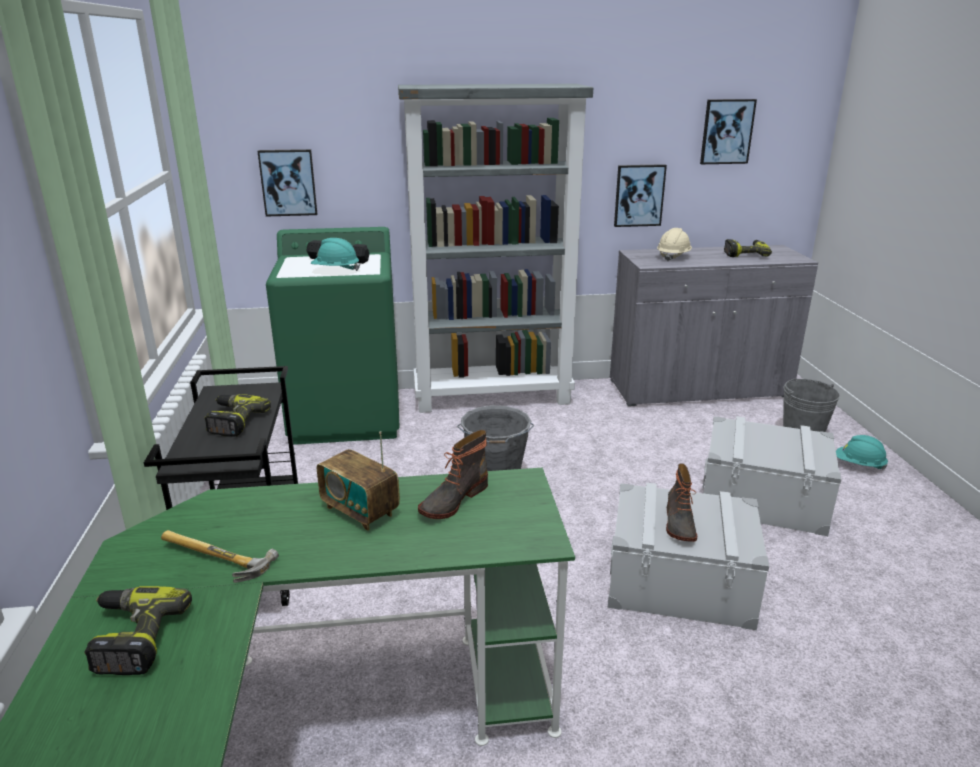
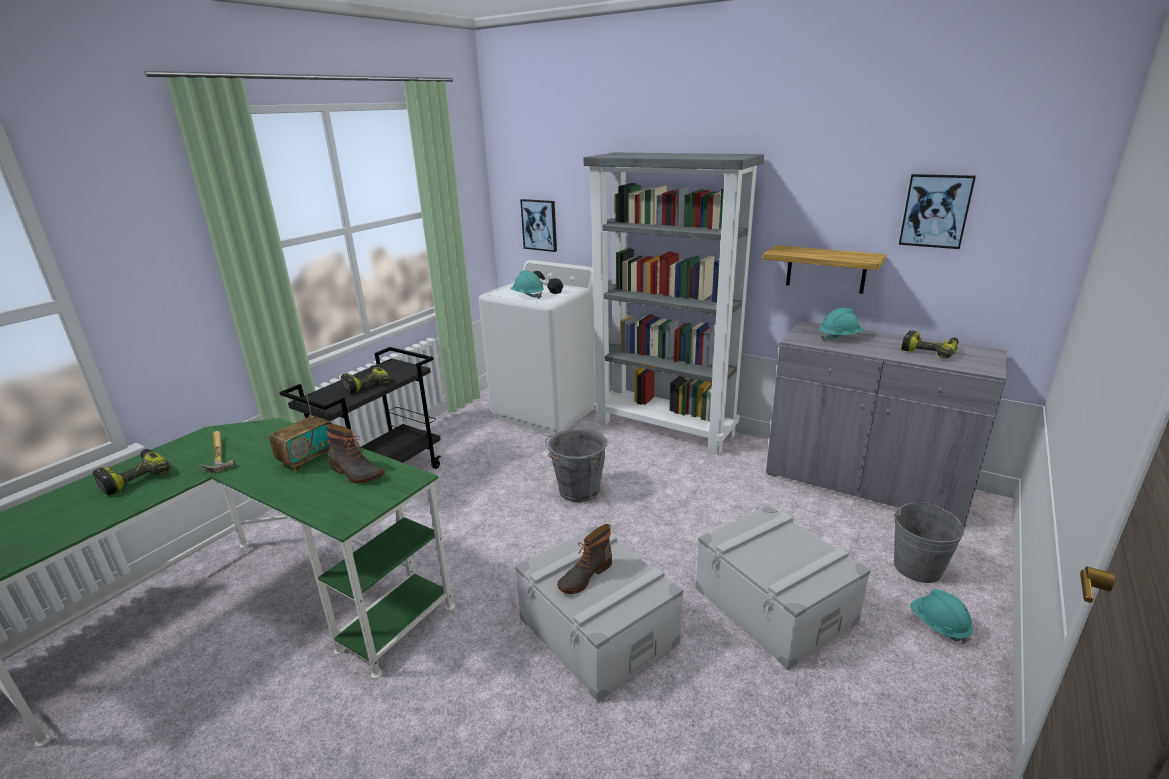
camera: 40 degrees right, 0 degrees up
(347, 416) = (548, 410): green washing machine -> white washing machine
(360, 511) = (308, 459): radio -> radio turned 135 degrees counterclockwise
(452, 500) = (356, 473): boot -> boot turned 135 degrees counterclockwise
(639, 195) = (826, 269): picture -> shelf
(673, 256) = (839, 337): beige hard hat -> turquoise hard hat

